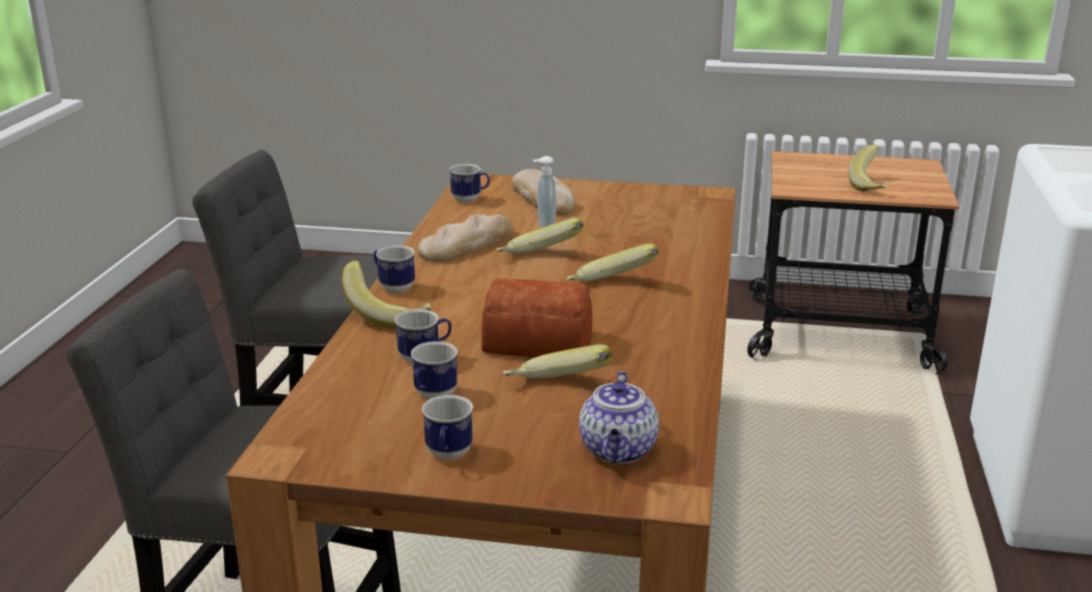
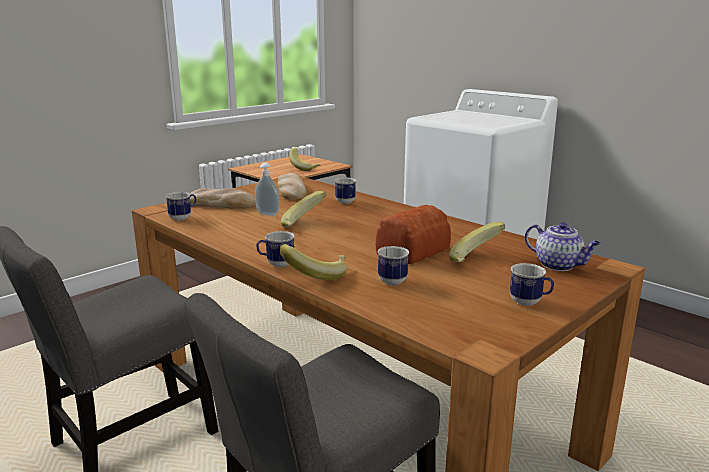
camera: 55 degrees left, 5 degrees down
(432, 396) = (449, 289): mug -> mug (347, 202)
(466, 244) = (249, 234): bread -> bread (291, 190)
(611, 287) = (368, 221): banana -> none

